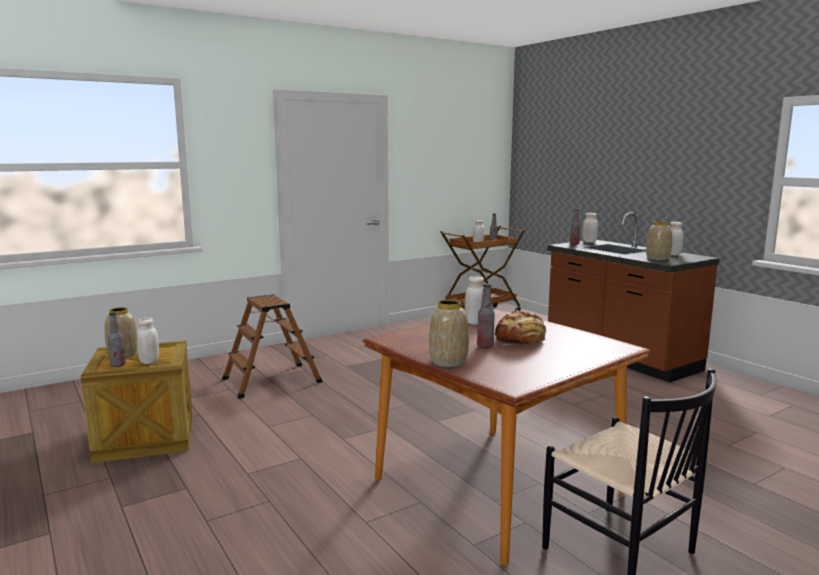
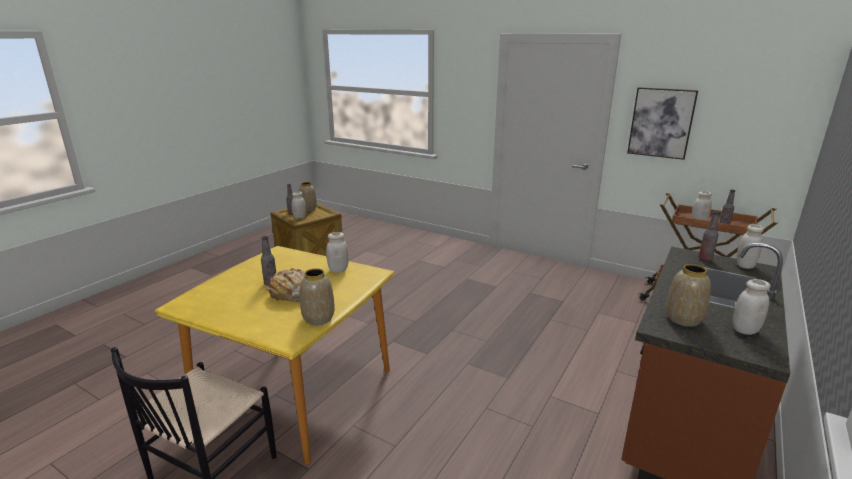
camera: 65 degrees right, 10 degrees up
(272, 380) = (414, 263): brown step ladder -> none
(425, 172) = (661, 123): none -> picture
(449, 362) = (229, 277): vase -> vase (318, 318)
(498, 487) = (295, 392): brown dining table -> yellow dining table

